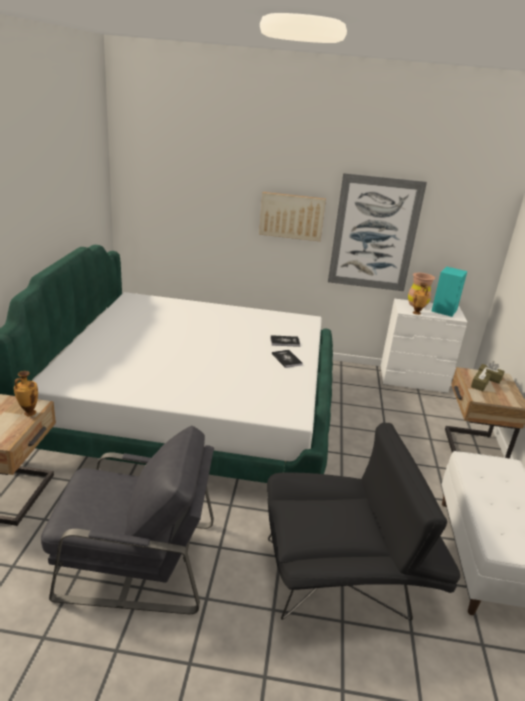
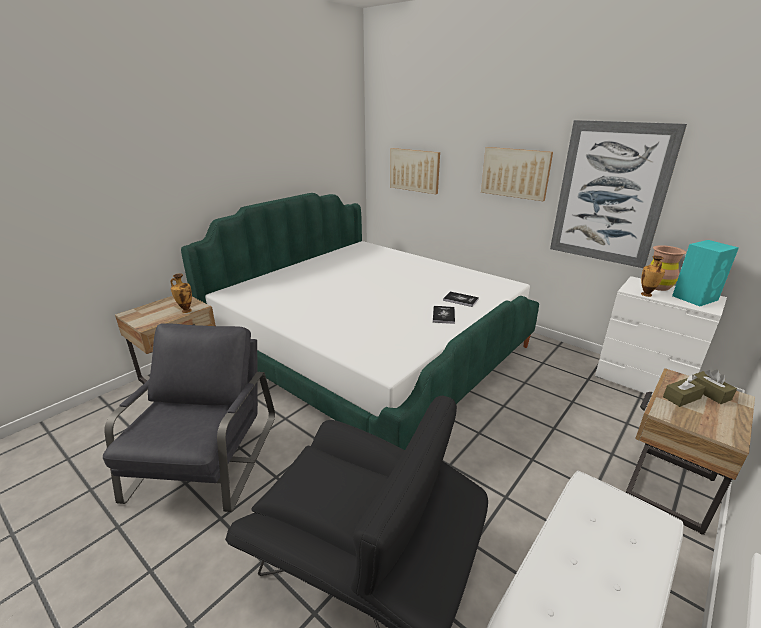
camera: 35 degrees right, 0 degrees up
(135, 559) = (205, 458): grey armchair -> grey armchair turned 120 degrees counterclockwise
(179, 212) = (414, 170): none -> picture

